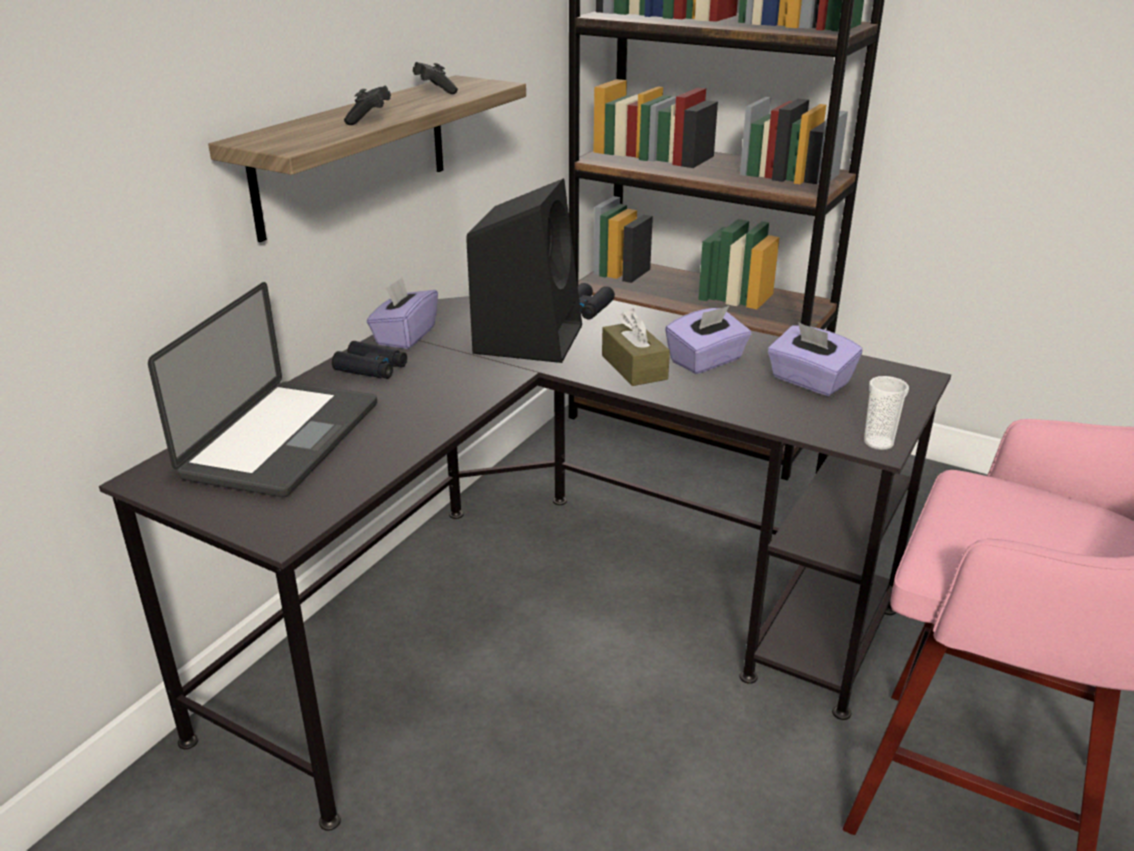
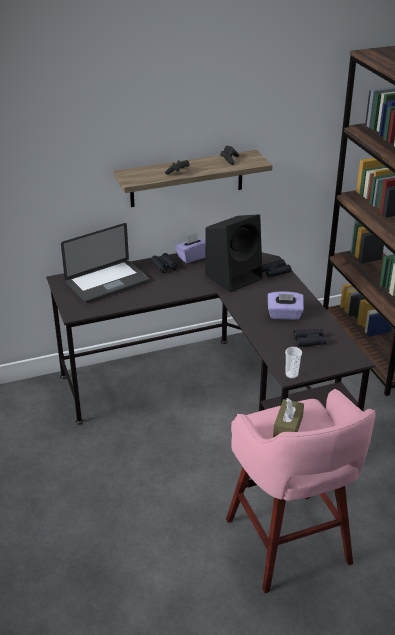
camera: 40 degrees right, 5 degrees up
(634, 367) = (253, 305): brown tissue box -> brown tissue box (288, 427)
(809, 381) = (309, 341): purple tissue box -> black binoculars

